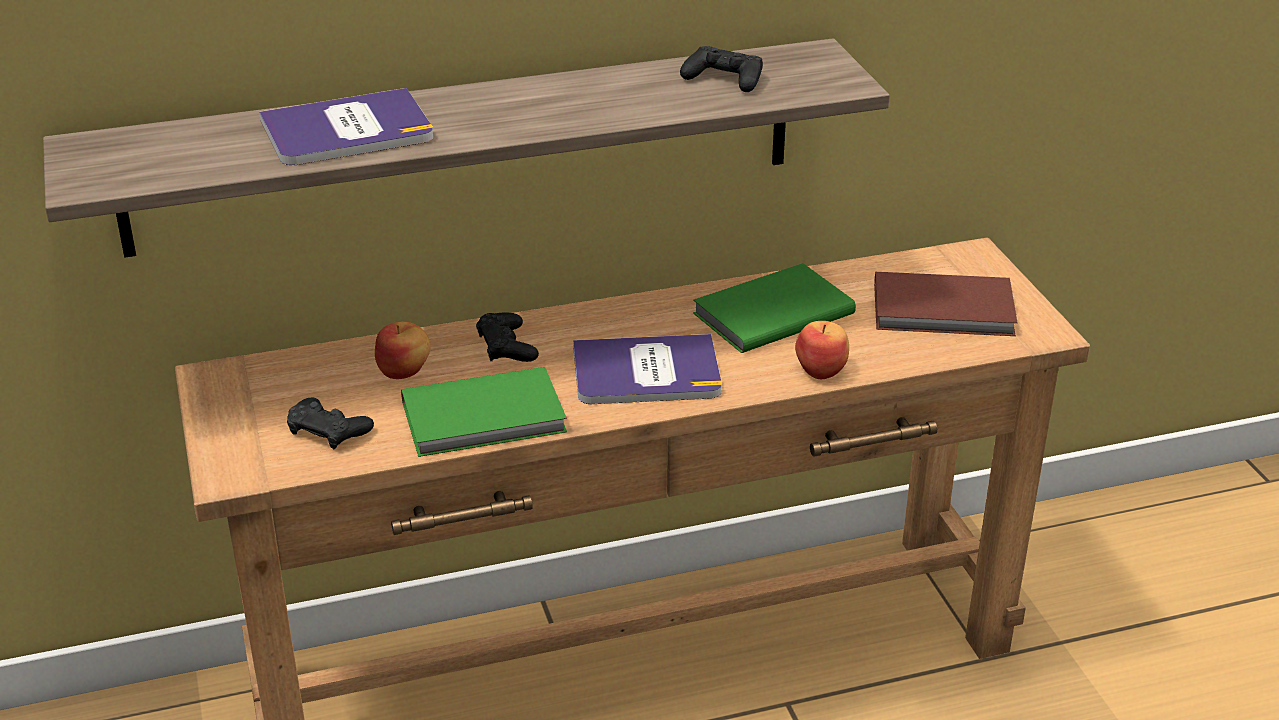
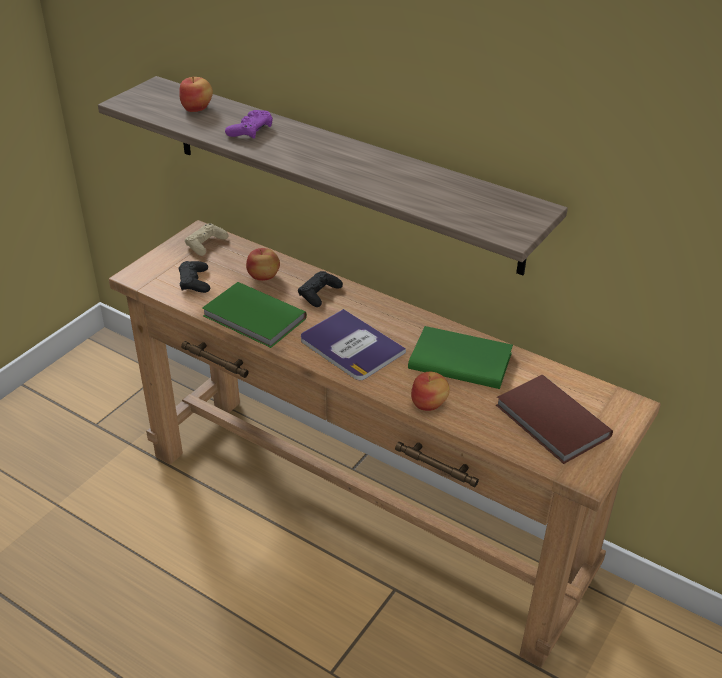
camera: 50 degrees right, 5 degrees up
(211, 142) = (197, 108): none -> apple
(250, 384) = (205, 244): none -> beige game controller
(347, 130) = (250, 130): book -> purple game controller
(724, 79) = (457, 196): black game controller -> none

